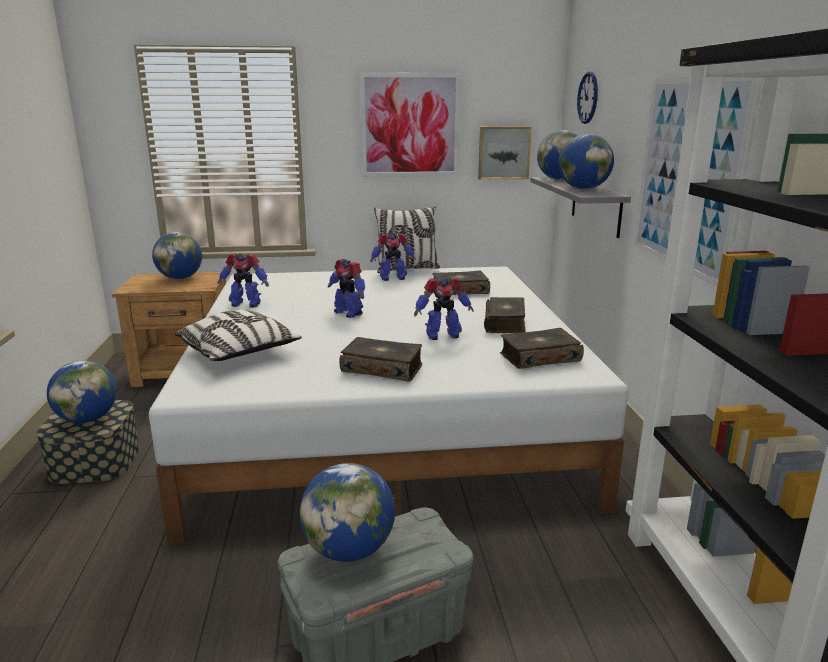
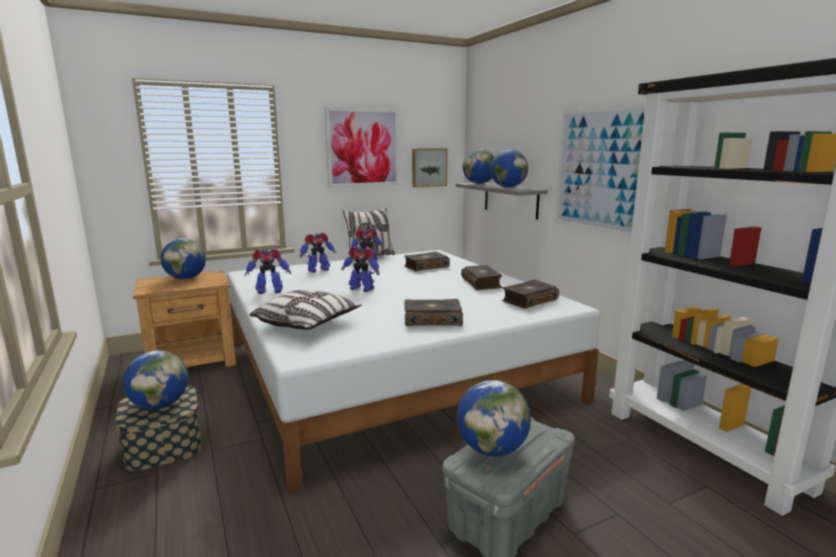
camera: 20 degrees left, 5 degrees down
(442, 335) = (448, 295): toy robot -> toy robot (318, 270)
(588, 98) = (494, 126): wall clock -> none

